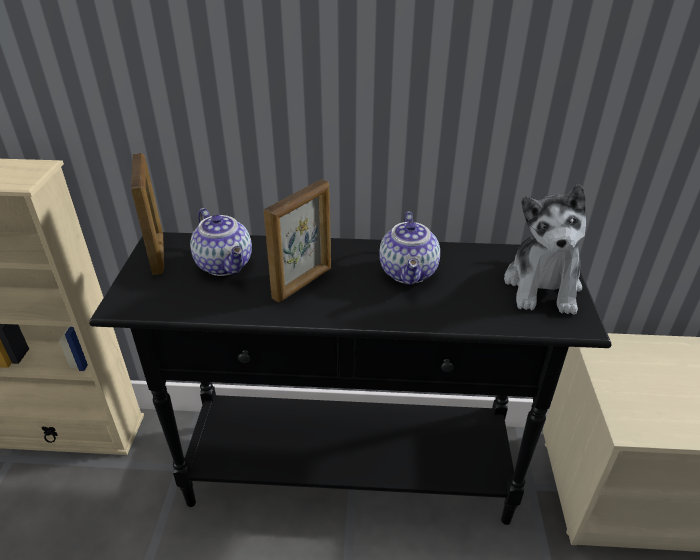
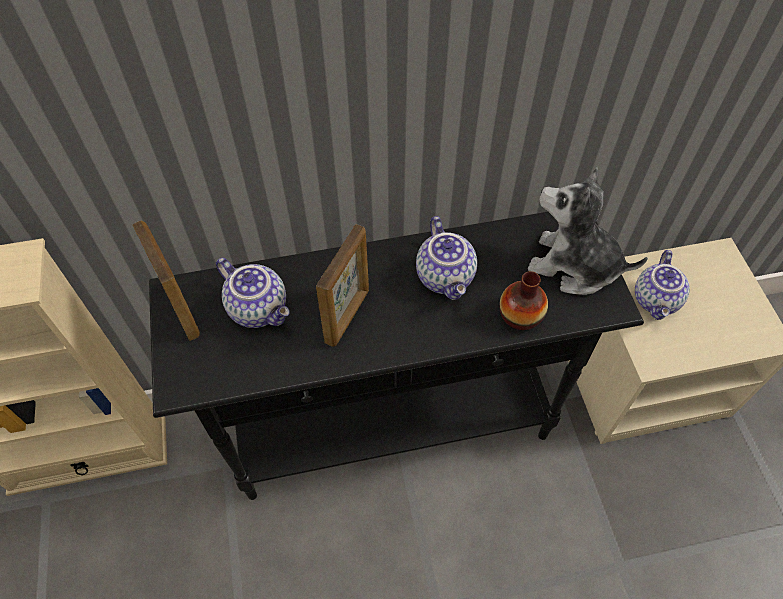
camera: 15 degrees left, 20 degrees up
(475, 313) = (520, 315): none -> vase
(542, 286) = (573, 266): plush toy -> plush toy turned 120 degrees clockwise
(643, 376) = (656, 301): none -> teapot

